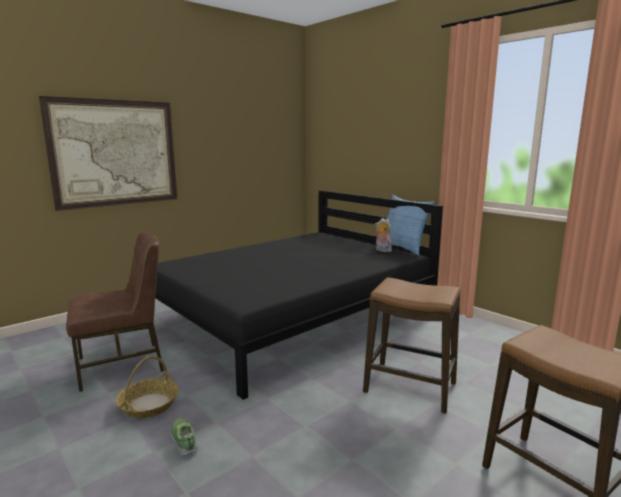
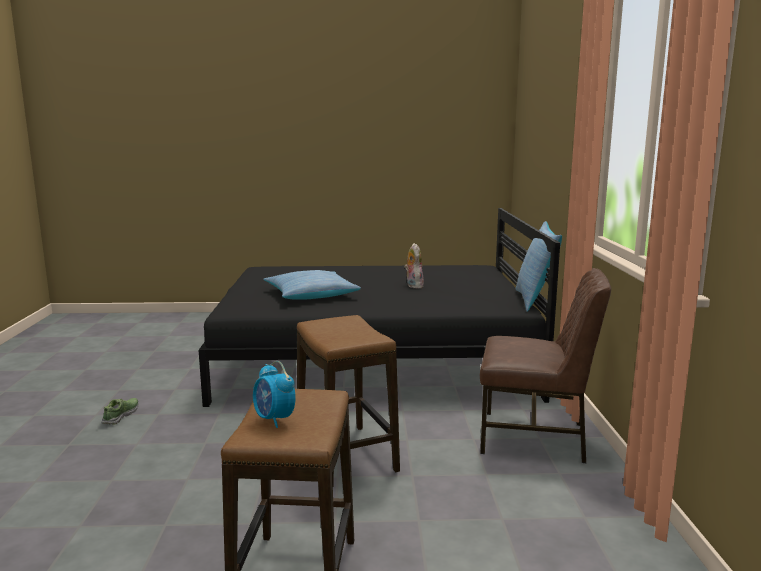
camera: 40 degrees right, 0 degrees up
(115, 153) = (255, 150): picture -> none
(122, 365) = (178, 353): brown chair -> brown chair (535, 437)
(149, 404) = (144, 385): basket -> none
(268, 274) = (311, 294): none -> pillow
(382, 250) = (497, 297): plush toy -> plush toy (413, 286)
(576, 357) = (274, 419): none -> alarm clock

